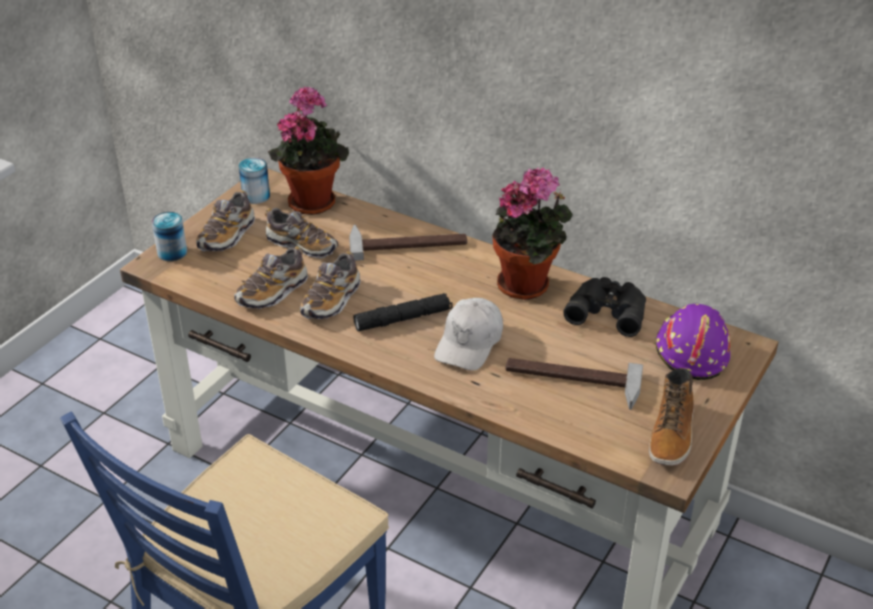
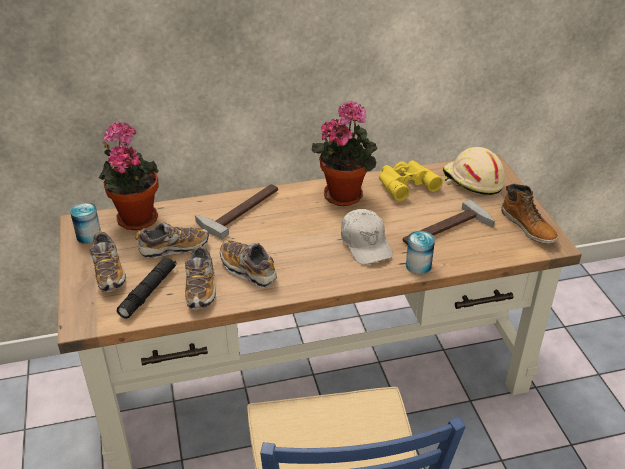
camera: 45 degrees left, 0 degrees up
(172, 252) = (83, 307): can -> can (418, 265)
(331, 301) = (248, 270): shoe -> shoe turned 150 degrees clockwise
(403, 319) = (308, 254): black flashlight -> black flashlight (148, 291)
(608, 310) = (404, 183): black binoculars -> yellow binoculars
(690, 351) = (472, 181): purple hard hat -> beige hard hat

